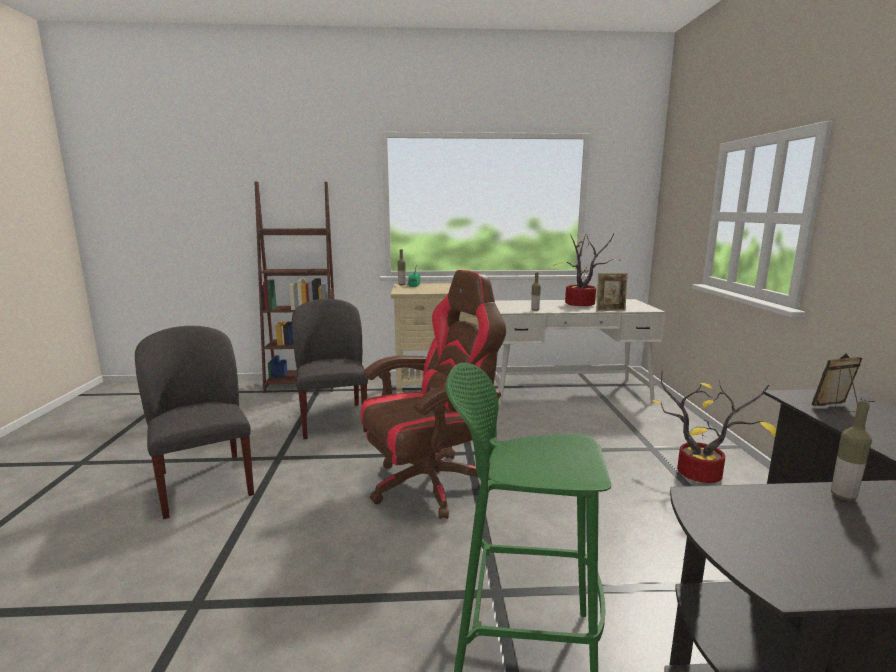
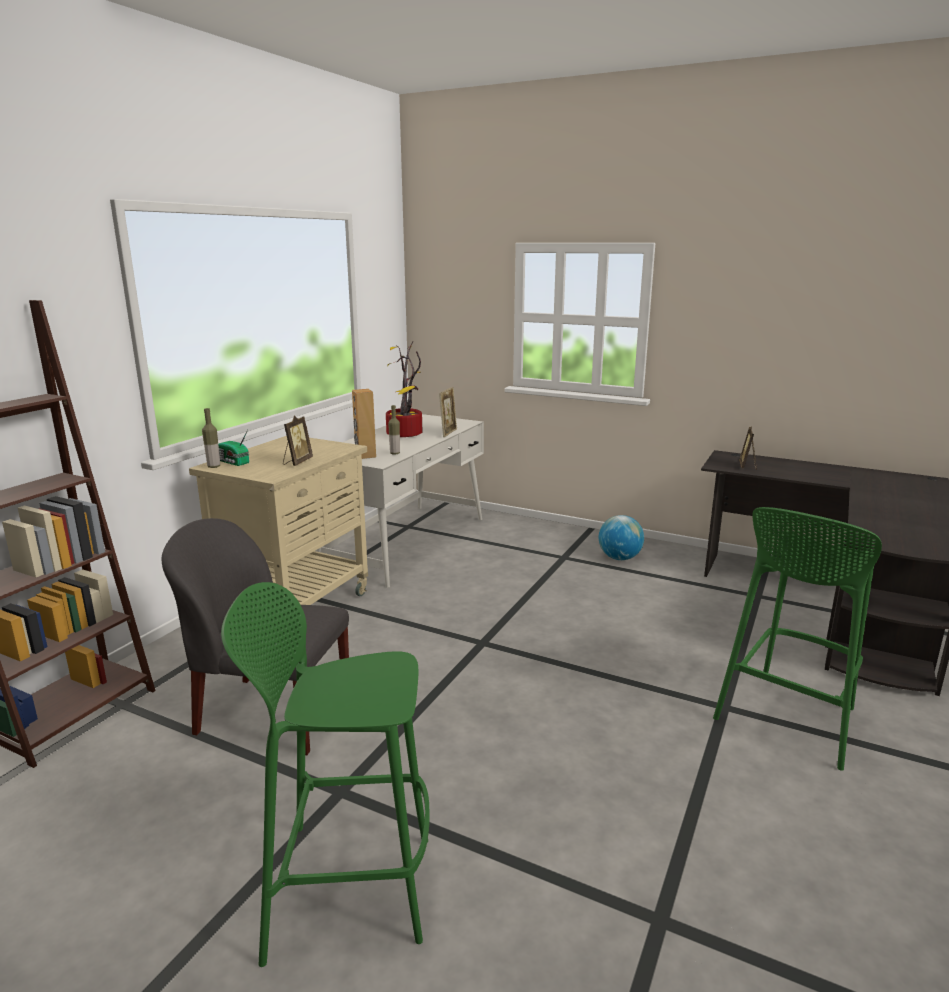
camera: 60 degrees left, 5 degrees up
(204, 483) = (346, 888): grey chair -> green stool
(429, 484) = (526, 687): brown office chair -> none
(432, 290) = (297, 462): none -> picture frame
(516, 307) = (365, 455): none -> brown speaker
(702, 474) = (619, 558): potted plant -> globe
(843, 496) = (867, 510): bottle -> none

